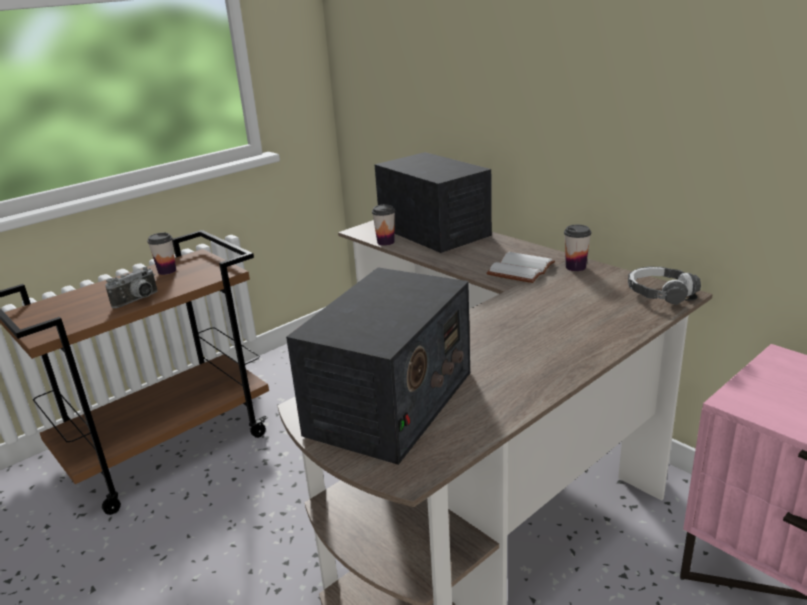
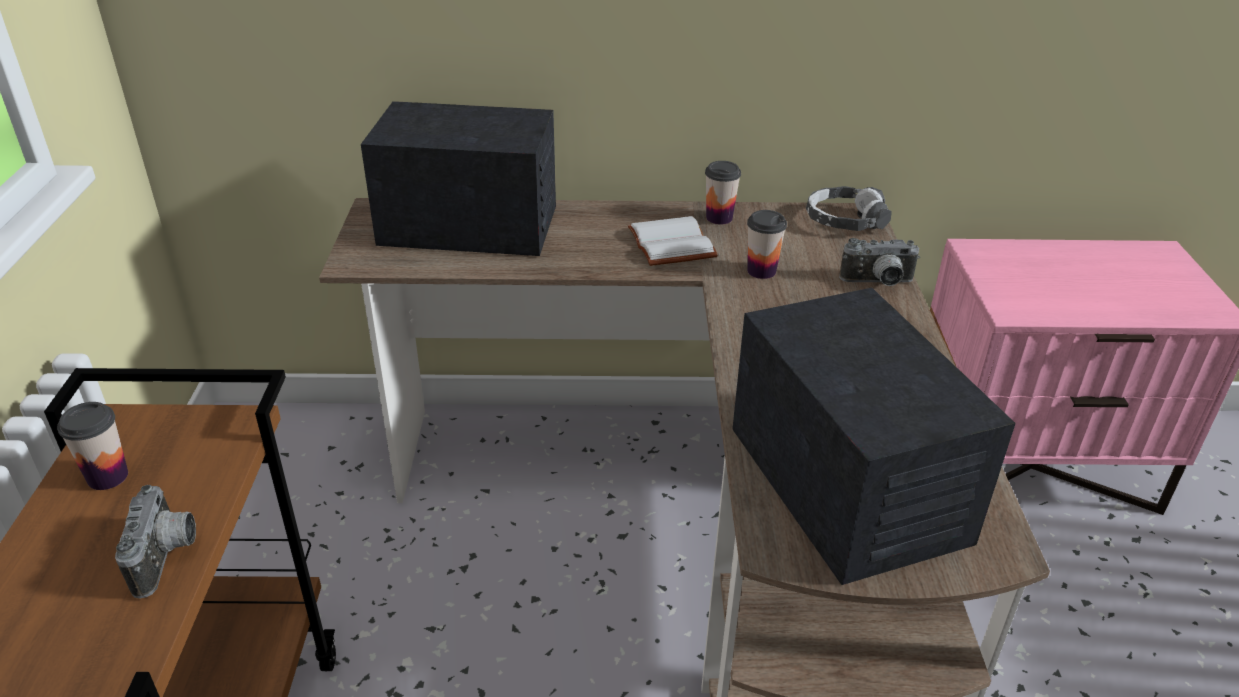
camera: 50 degrees left, 10 degrees up
(385, 242) = (430, 267): cup -> cup (761, 271)
(613, 331) = (878, 283): none -> camera

